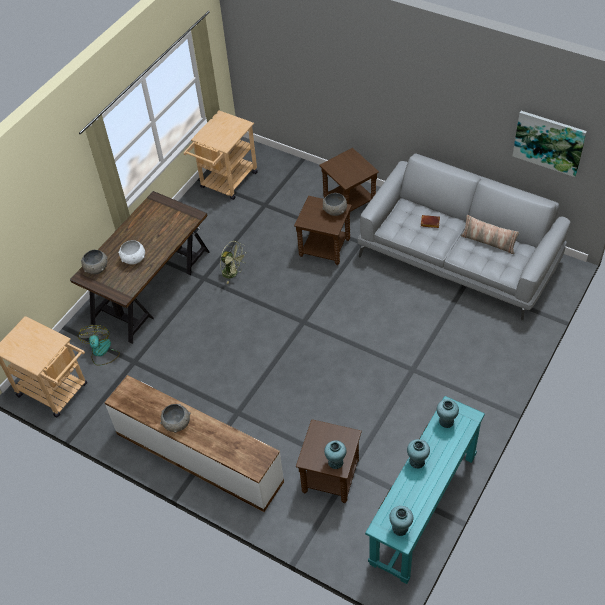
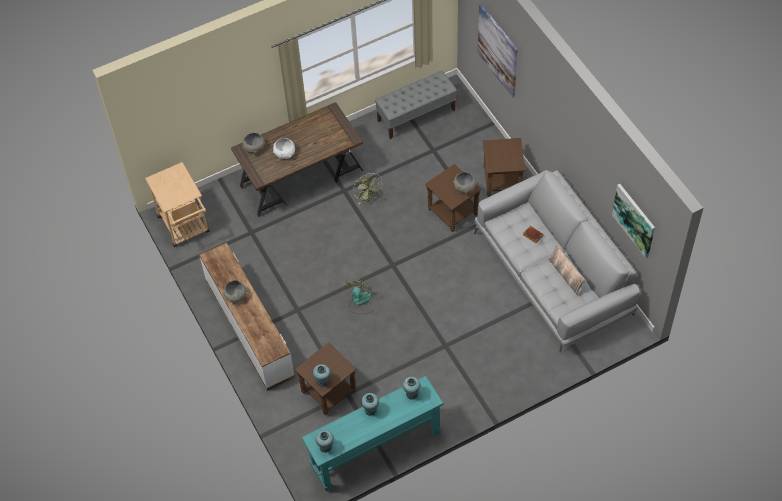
camera: 30 degrees right, 5 degrees up
(101, 352) = (233, 213): fan -> fan (360, 302)
(226, 183) = (416, 115): beige cart -> grey bench
(298, 64) = (498, 50): none -> picture

